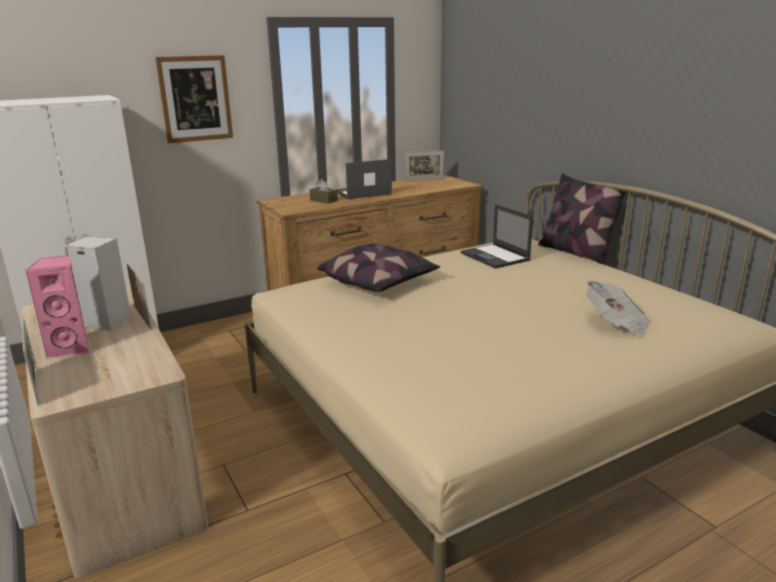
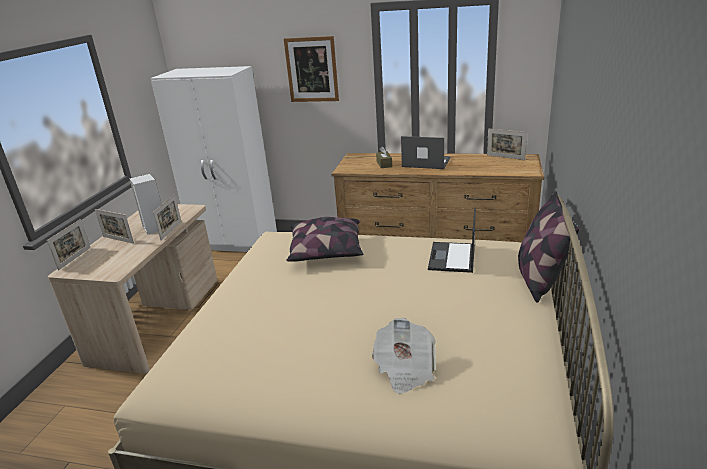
camera: 45 degrees right, 5 degrees up
(71, 348) = (118, 240): pink speaker -> picture frame

